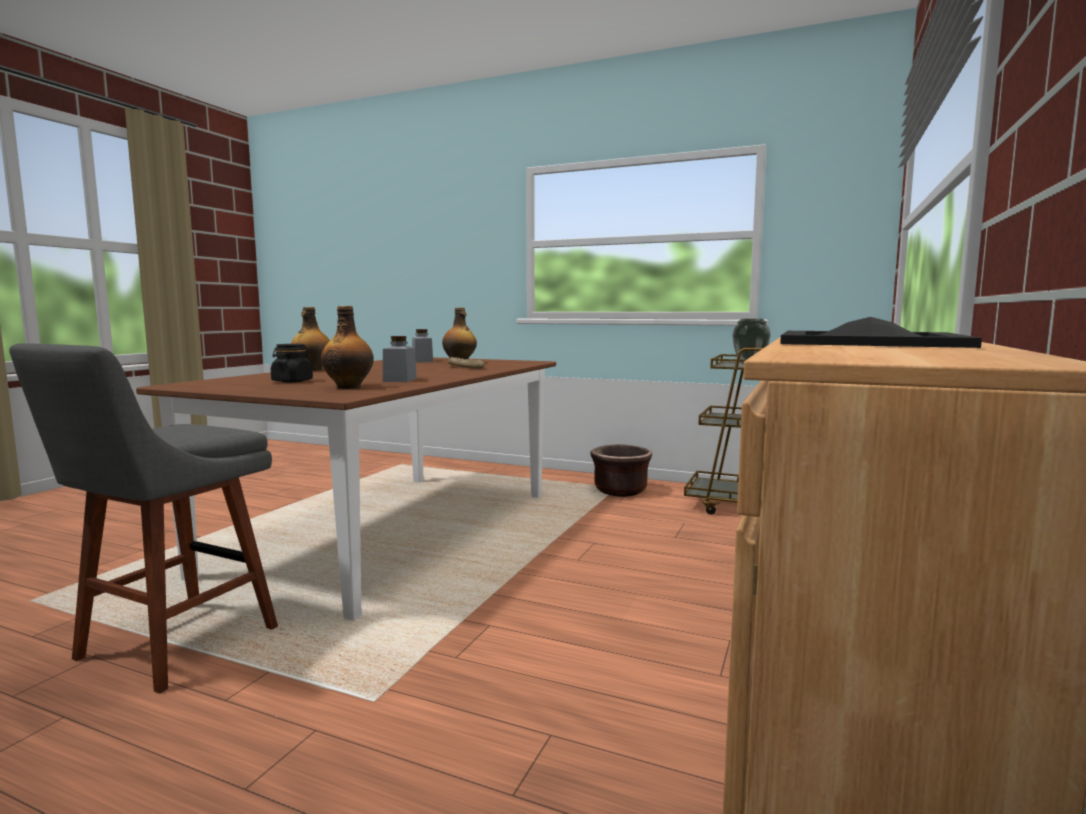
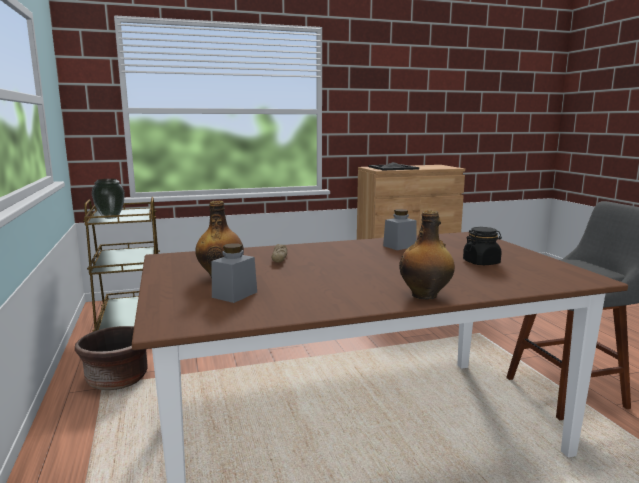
camera: 130 degrees left, 5 degrees up
(349, 387) = (452, 243): bottle -> none

